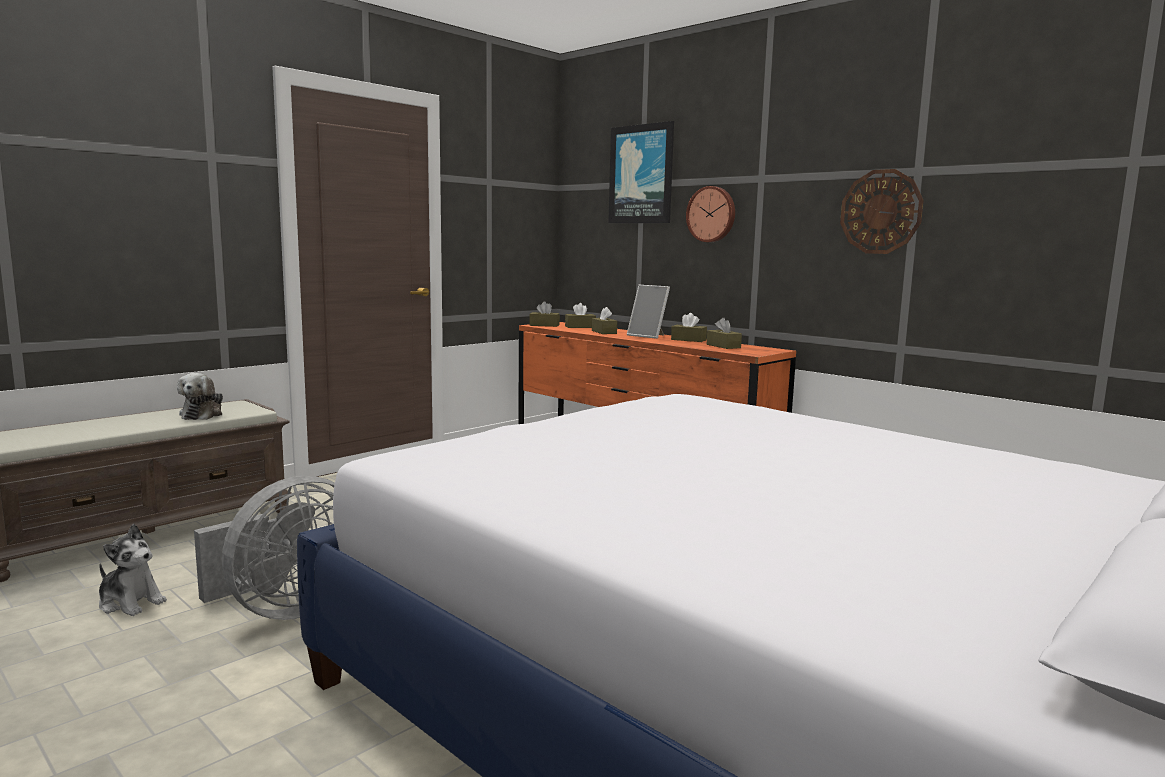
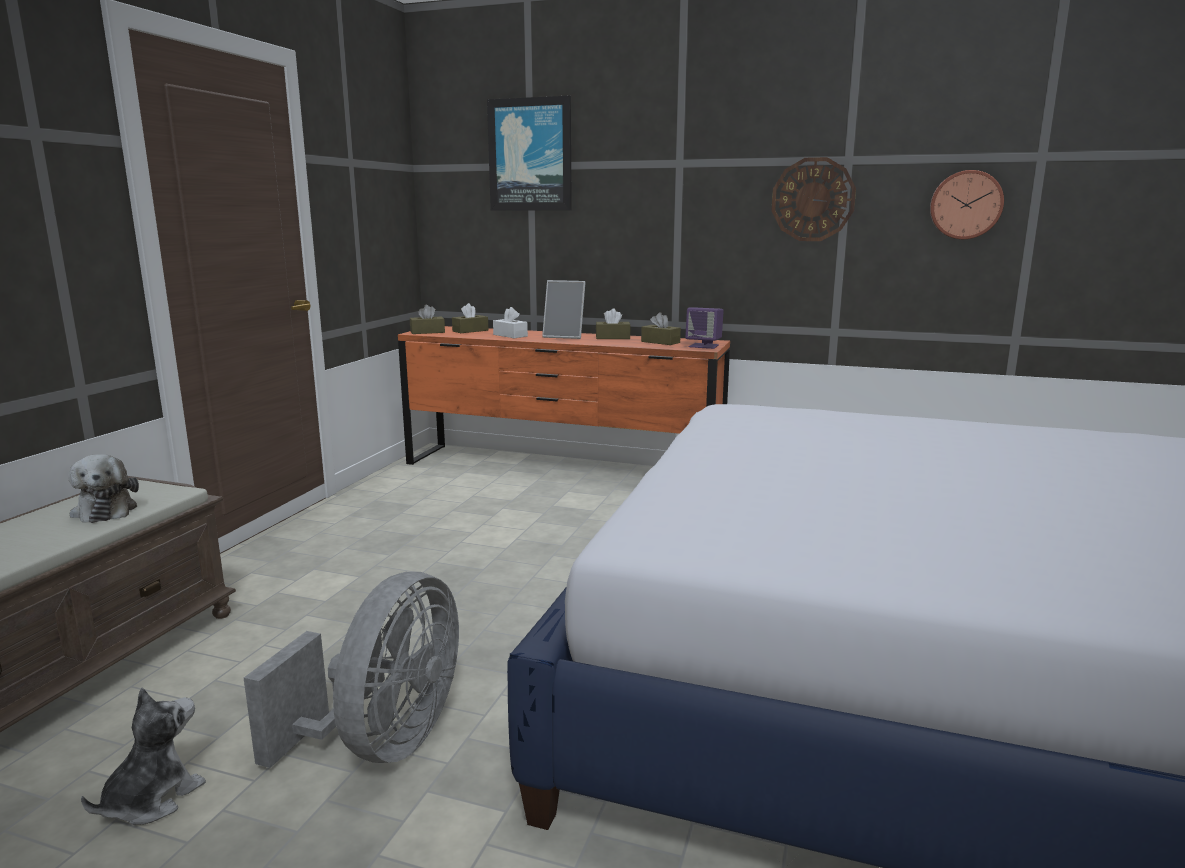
camera: 25 degrees left, 5 degrees up
(131, 602) = (152, 799): plush toy -> plush toy turned 60 degrees counterclockwise
(604, 332) = (510, 335): brown tissue box -> white tissue box
(712, 214) = (623, 201): wall clock -> wall clock (966, 205)
(757, 352) = (704, 346): none -> purple speaker

